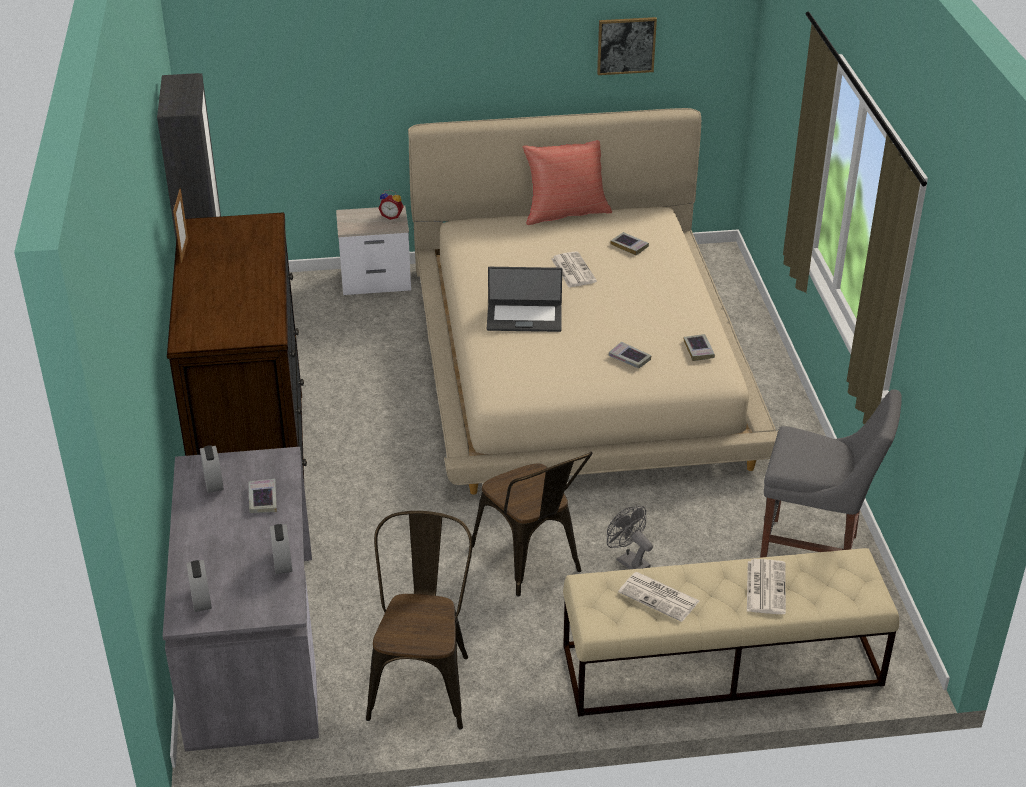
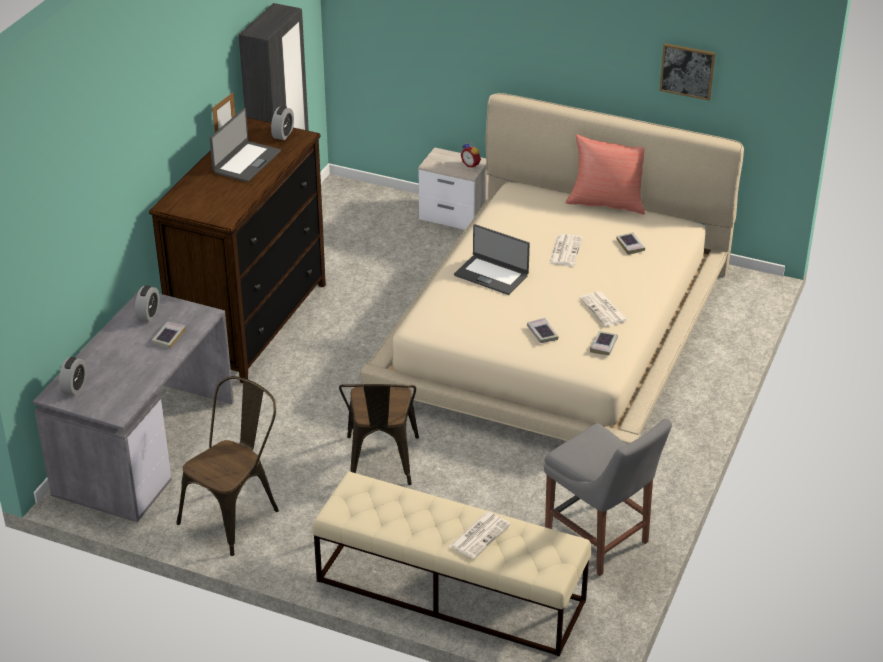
camera: 30 degrees right, 0 degrees up
(231, 266) = (246, 162): none -> laptop
(282, 562) = (143, 383): alarm clock -> alarm clock (283, 134)
(628, 561) = (451, 491): grey fan -> none
(660, 597) = (396, 511): newspaper -> newspaper (604, 310)

